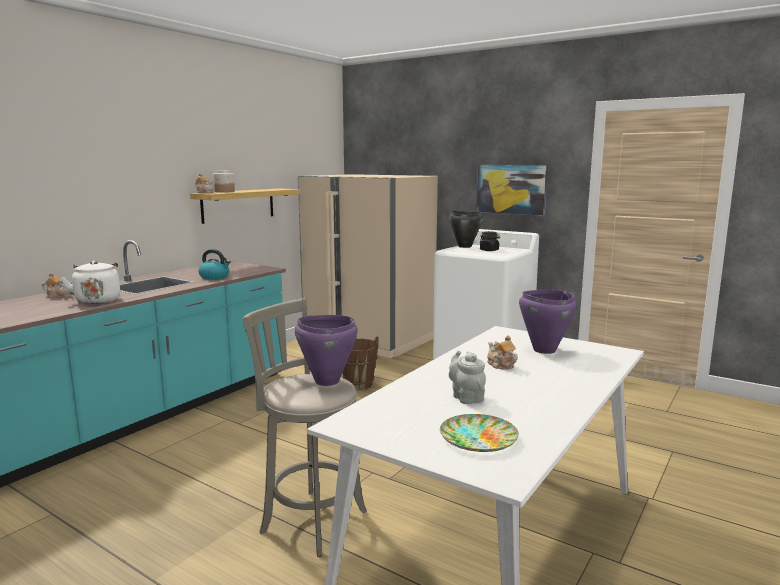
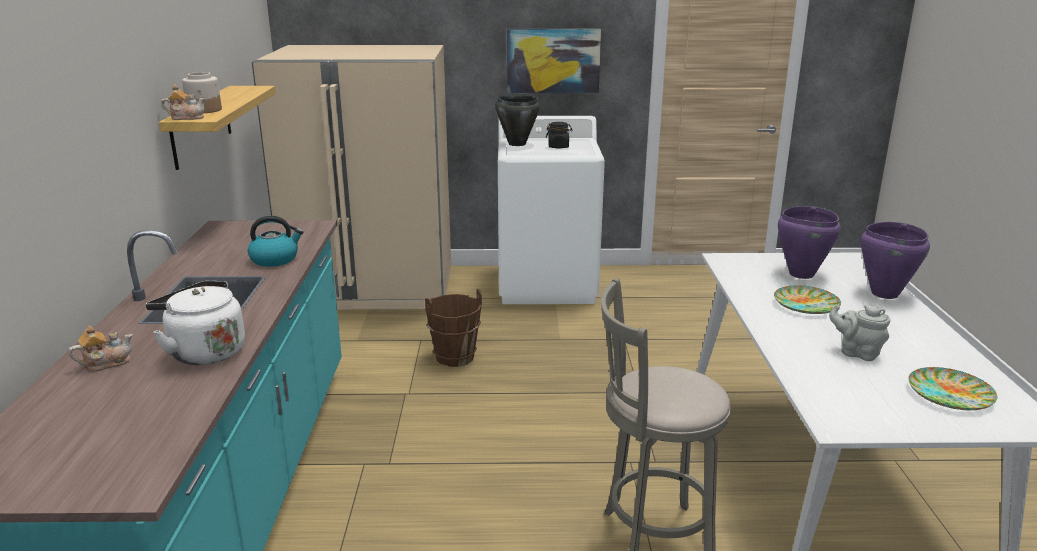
camera: 35 degrees left, 10 degrees up
(326, 381) = (678, 377): purple cooking pot -> purple cooking pot (884, 294)
(500, 365) = (806, 304): teapot -> plate

